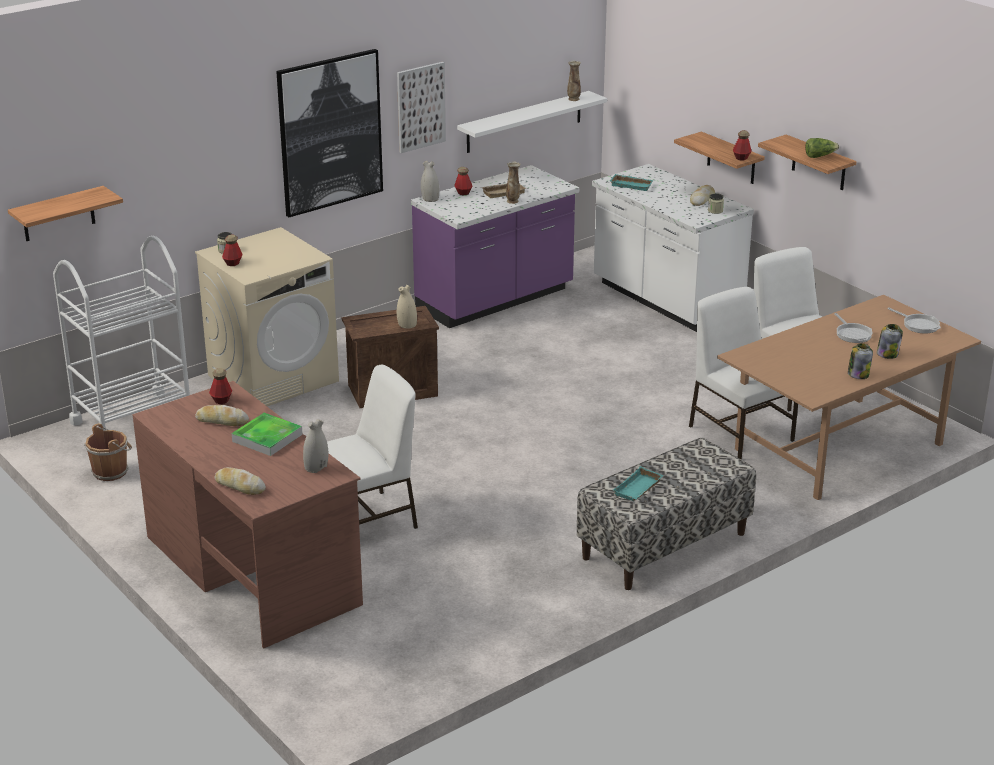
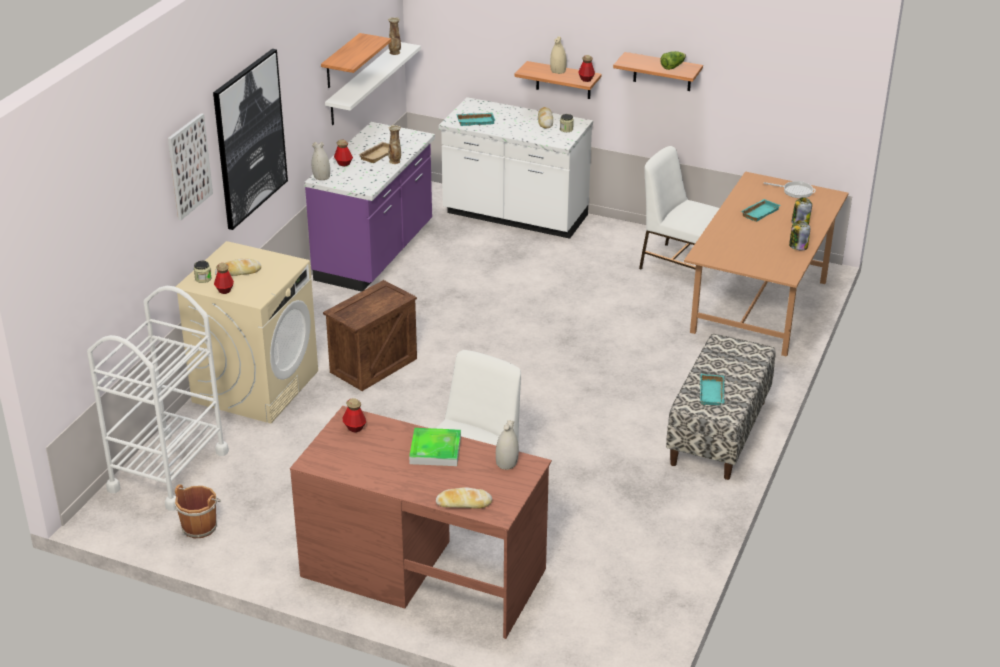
camera: 30 degrees left, 5 degrees up
(58, 214) = (79, 291): shelf -> shelf (341, 62)
(222, 421) = (378, 447): bread -> bread (238, 272)
(407, 325) = (388, 303): beige vase -> beige vase (558, 71)
(420, 107) = (302, 93): picture -> picture (189, 166)
(740, 432) = (680, 316): white chair -> none
(852, 334) = (759, 212): frying pan -> turquoise tray

